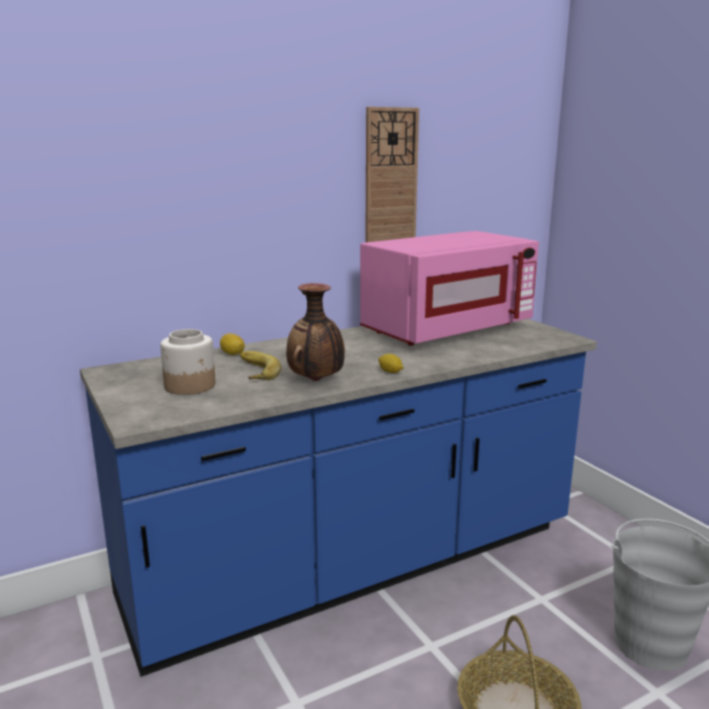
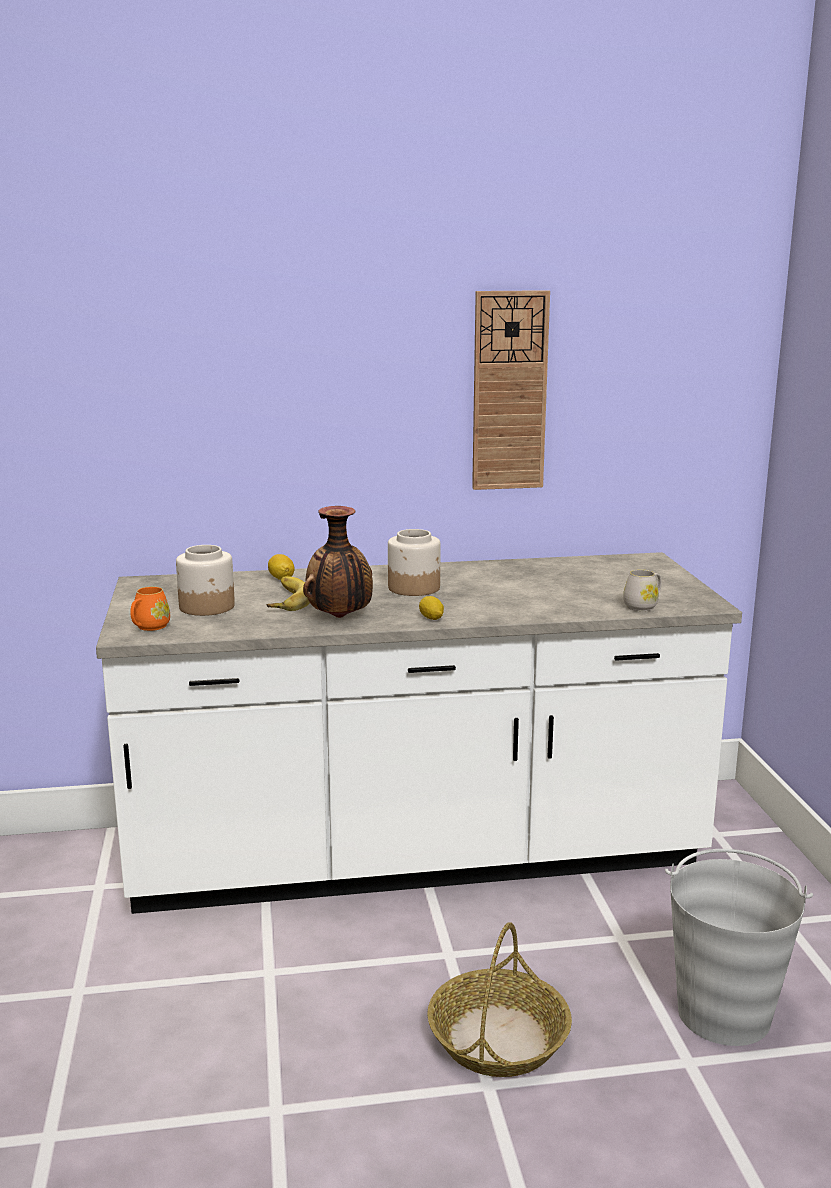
camera: 20 degrees right, 0 degrees up
(152, 411) = (149, 627): none -> orange mug
(350, 350) = (414, 588): none -> jar
(354, 566) = (415, 857): blue counter -> white counter
(446, 329) = (560, 576): pink microwave -> none
(529, 344) = (643, 606): none -> white mug

